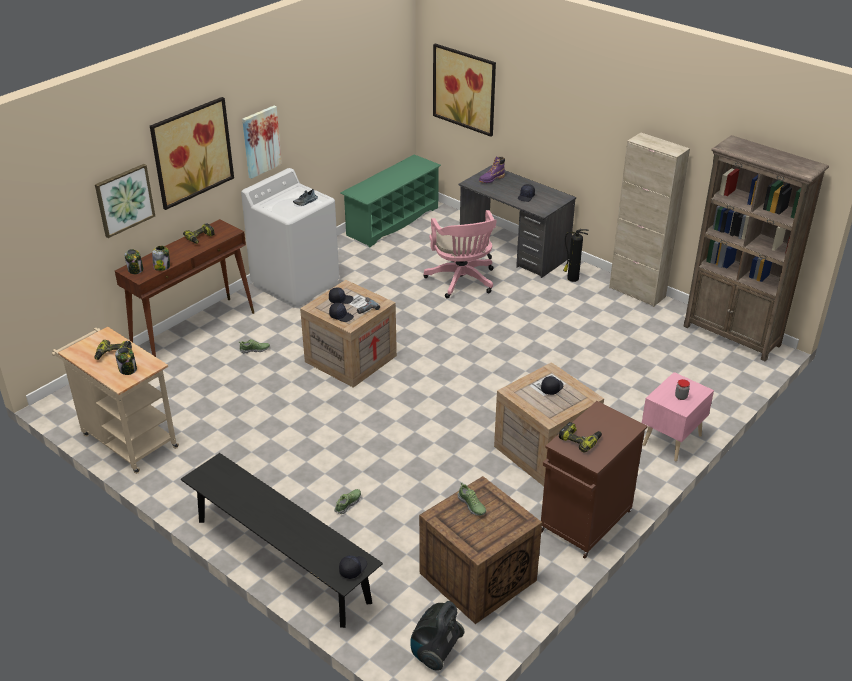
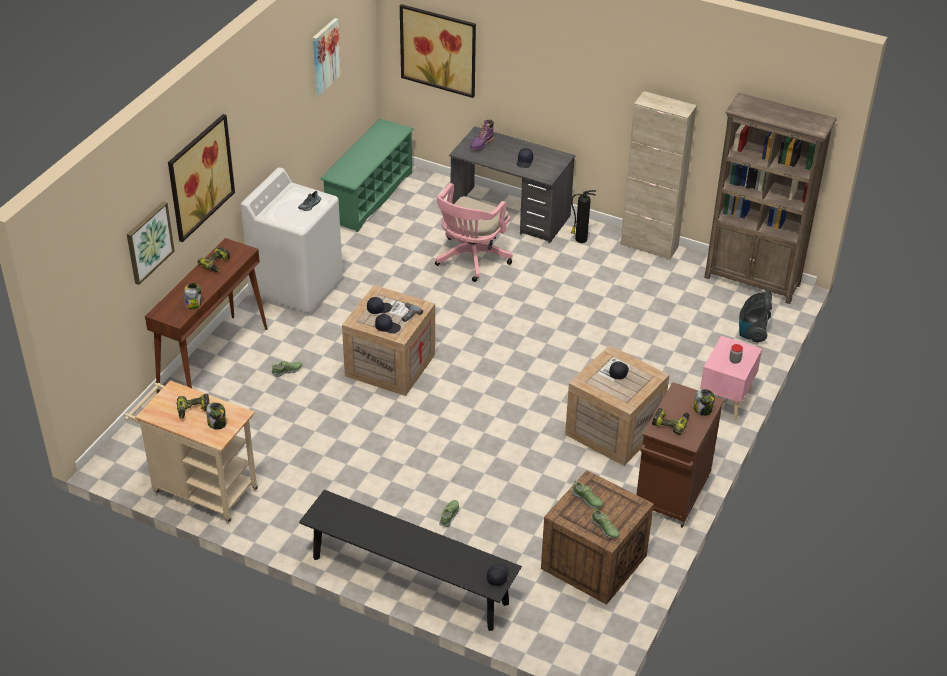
camera: 15 degrees left, 5 degrees up
(135, 270) = (167, 312): jar -> jar (703, 409)
(261, 141) = (254, 147): picture -> picture (325, 56)
(435, 652) = (580, 635): vacuum cleaner -> vacuum cleaner (752, 332)
(462, 282) = (470, 260): pink office chair -> pink office chair turned 60 degrees clockwise
(479, 538) = (605, 528): none -> shoe

